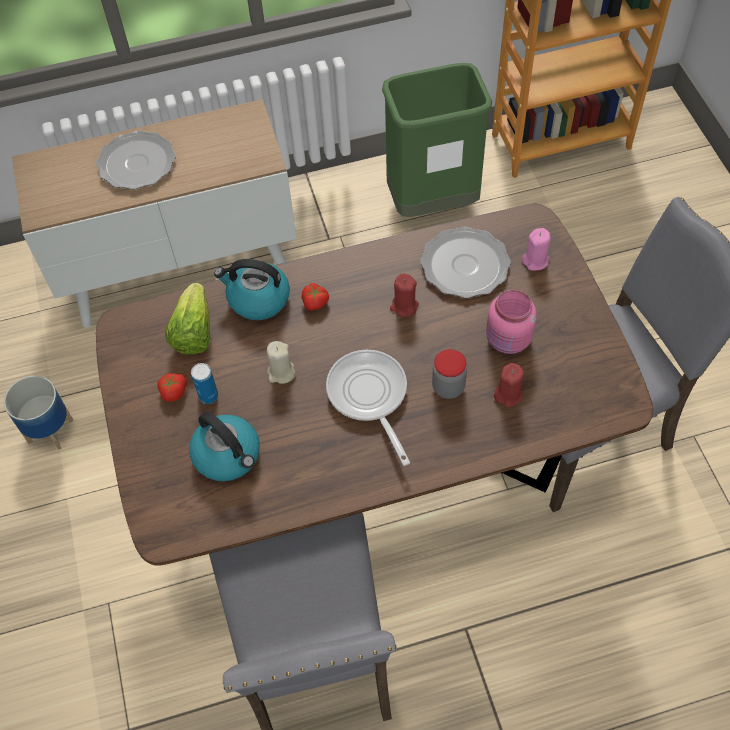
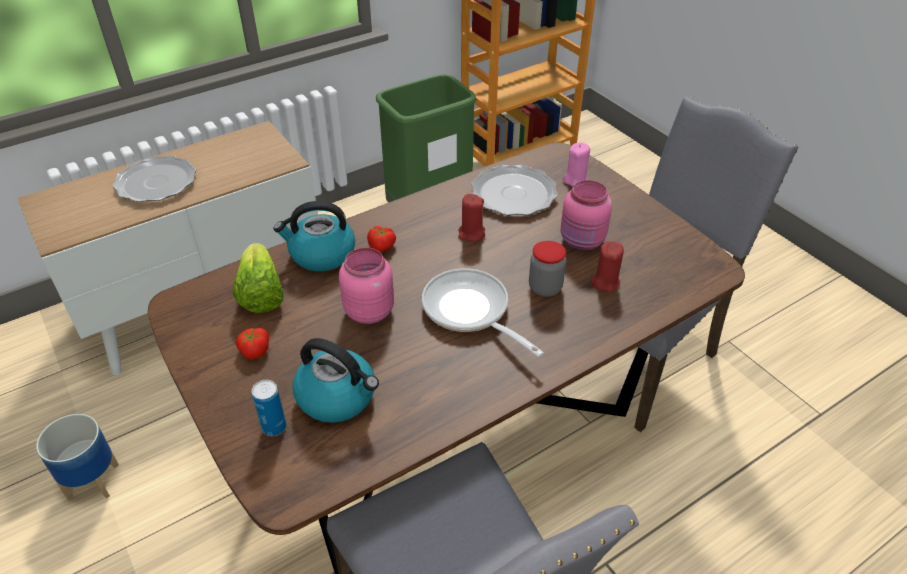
camera: 20 degrees left, 15 degrees down
(208, 396) = (296, 346): can -> can (274, 427)
(281, 373) = (369, 310): beige candle -> pink jar

